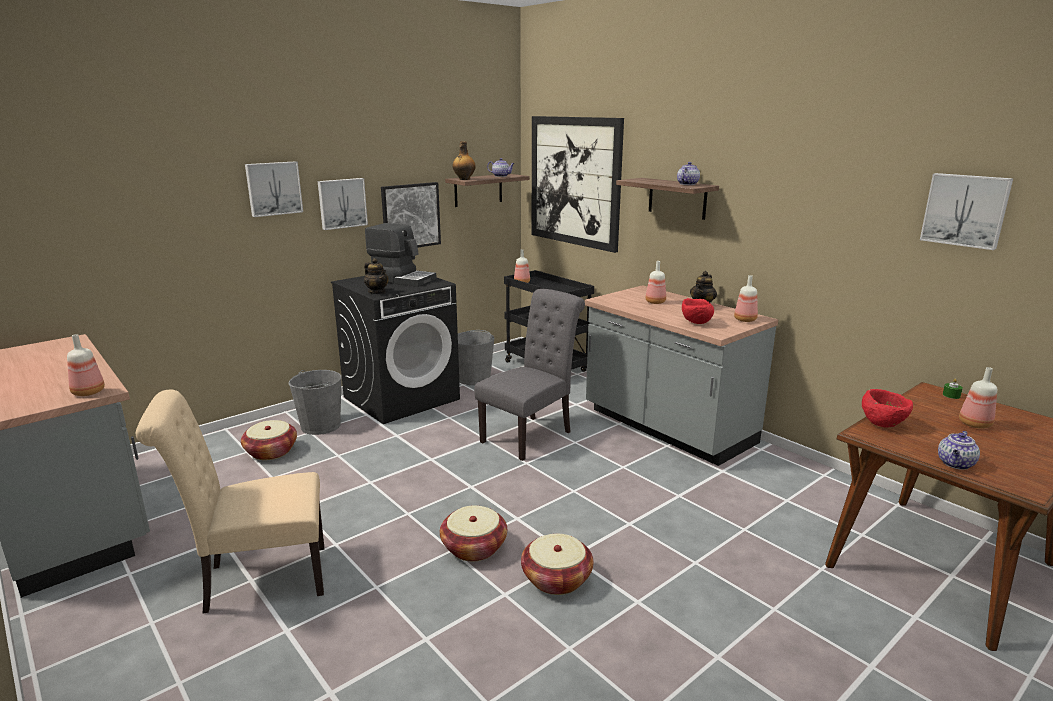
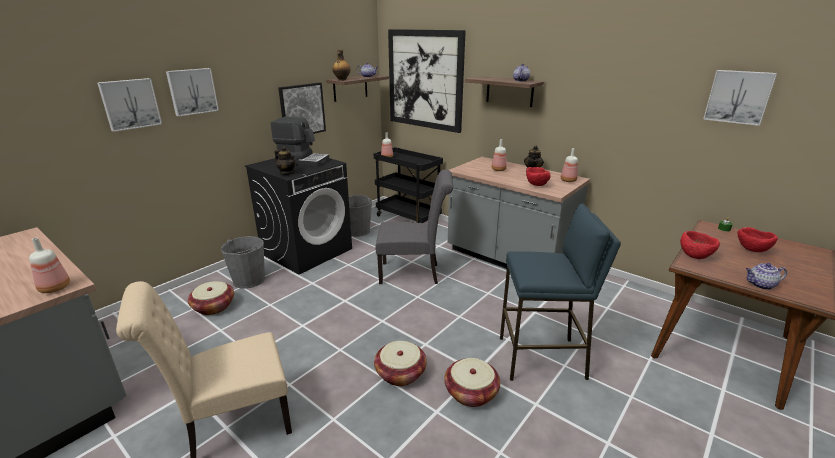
camera: 10 degrees left, 5 degrees up
(342, 203) = (249, 102): picture -> picture (130, 104)
(531, 435) = (414, 273): grey chair -> grey chair turned 60 degrees clockwise
(667, 551) = (542, 358): none -> blue stool
(955, 464) = (760, 285): teapot -> teapot turned 60 degrees clockwise
(973, 424) = (751, 251): bottle -> red bowl

